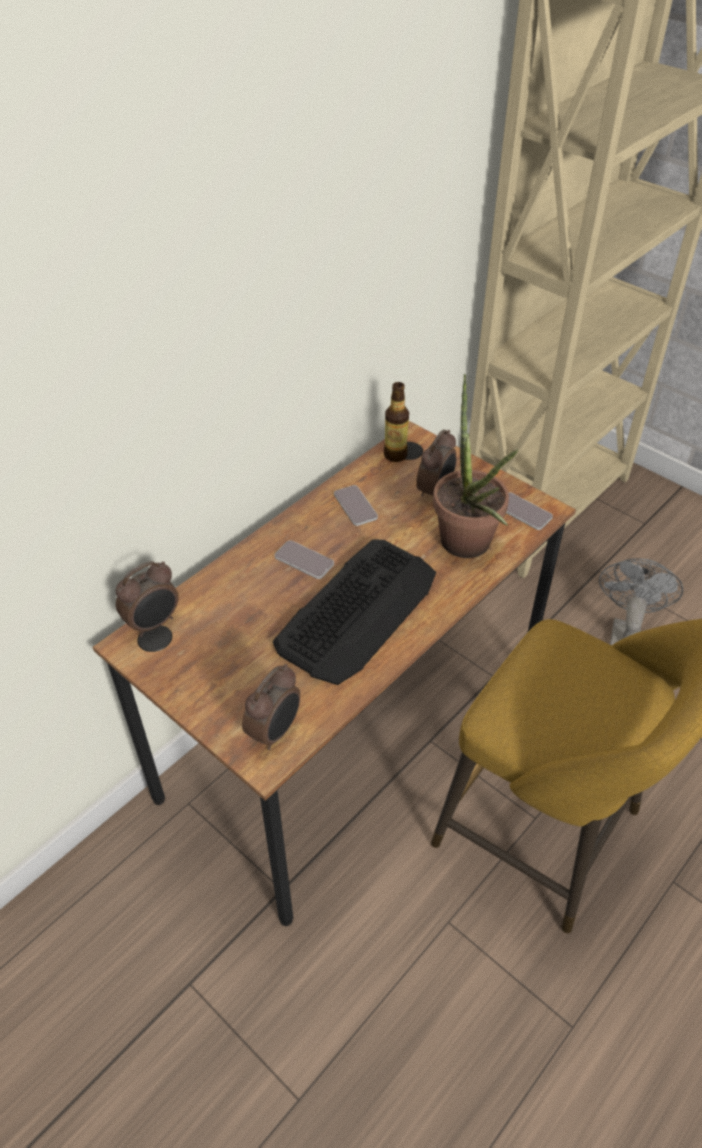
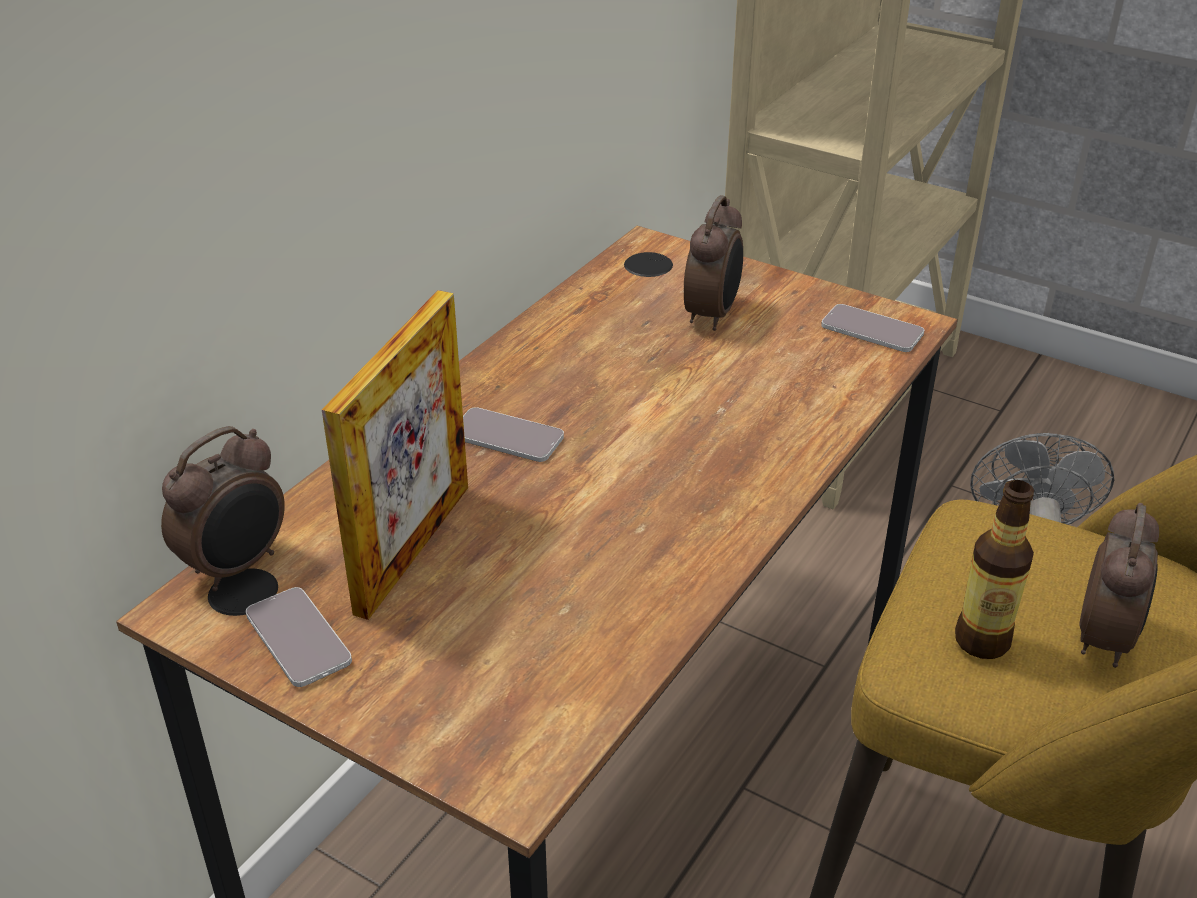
camera: 10 degrees left, 10 degrees down
(242, 623) = (413, 548): none -> picture frame
(275, 731) = (522, 723): alarm clock -> alarm clock (1105, 639)
(355, 506) = (578, 348): phone -> phone (298, 638)
(358, 610) = (628, 502): keyboard -> none
(395, 455) = (627, 272): bottle -> bottle (982, 641)
(468, 549) = (797, 391): potted plant -> none

